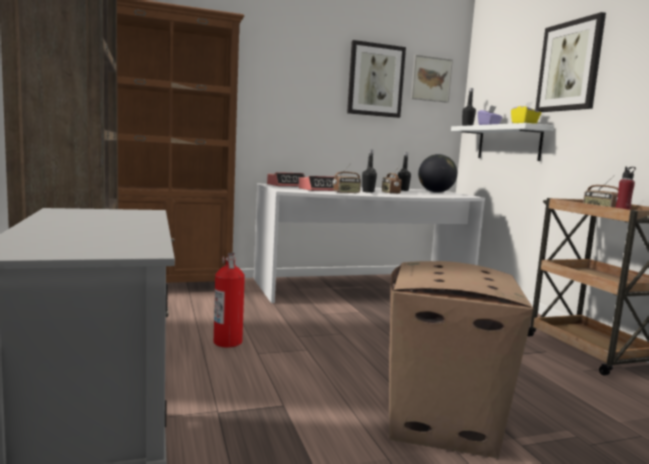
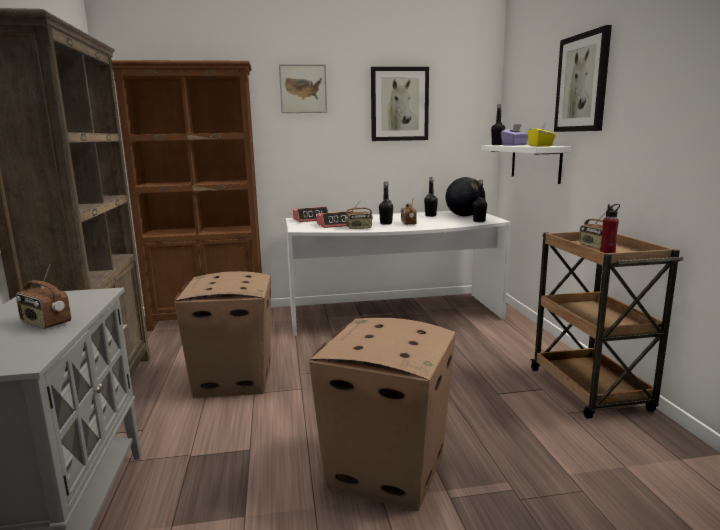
camera: 10 degrees right, 5 degrees up
(116, 227) = (45, 323): none -> radio
(228, 342) = (233, 381): fire extinguisher -> cardboard box
(431, 79) = (460, 96): picture -> picture (303, 89)
(456, 195) = (479, 221): none -> black bottle

